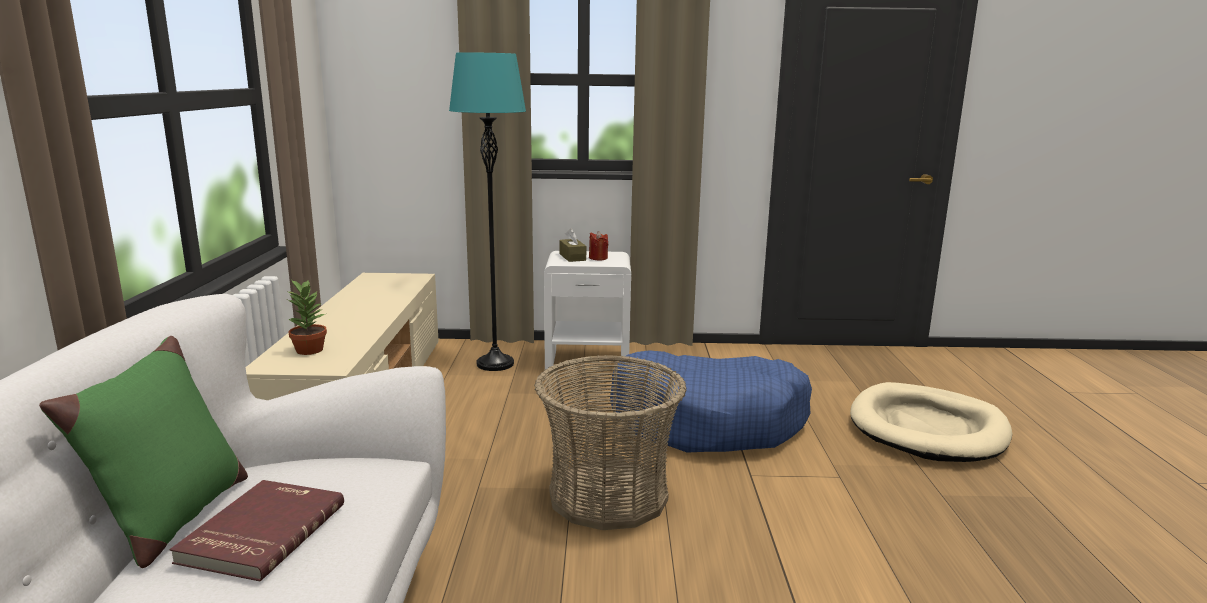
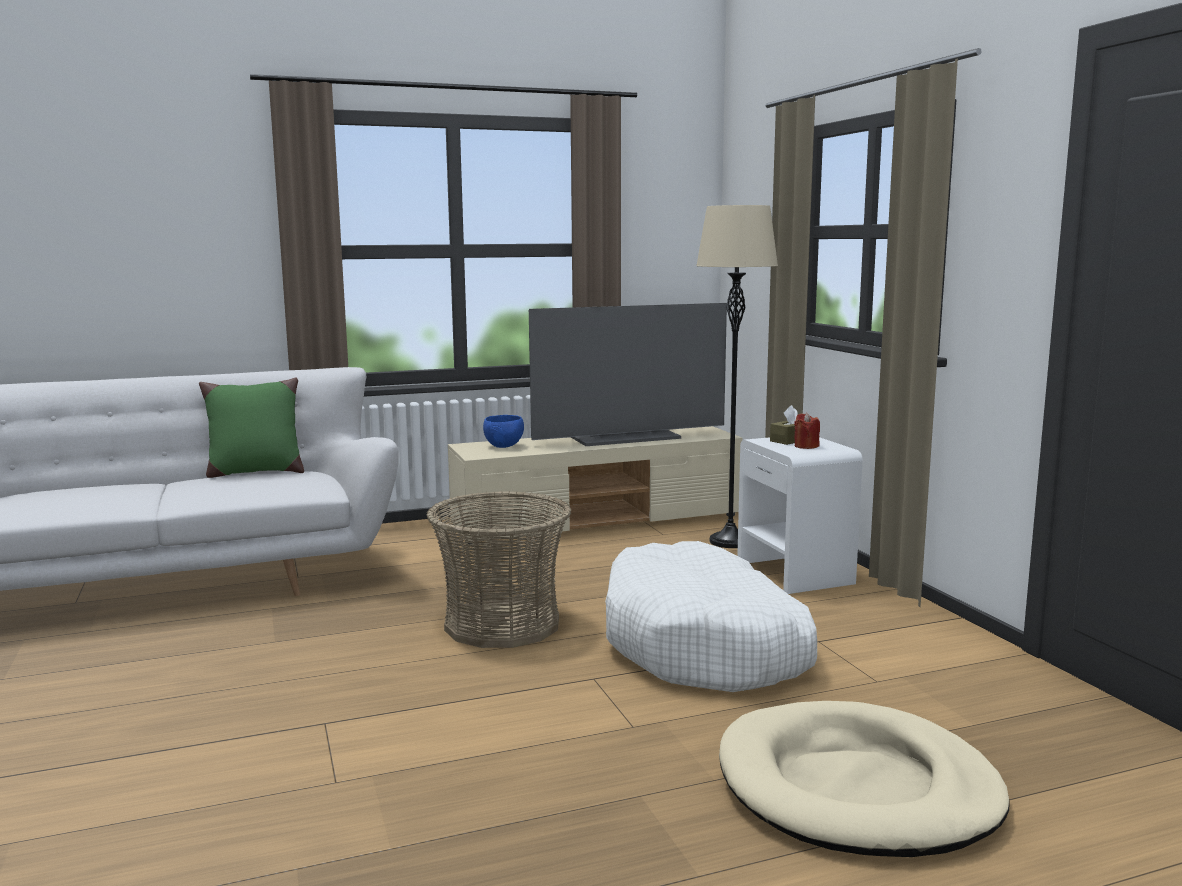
camera: 70 degrees right, 5 degrees down
(261, 532) = (239, 484): red book -> none
(309, 350) = (504, 446): potted plant -> blue bowl
(364, 302) = (626, 437): none -> television
(495, 364) = (730, 541): turquoise floor lamp -> beige floor lamp
(708, 421) = (705, 645): blue dog bed -> white dog bed

